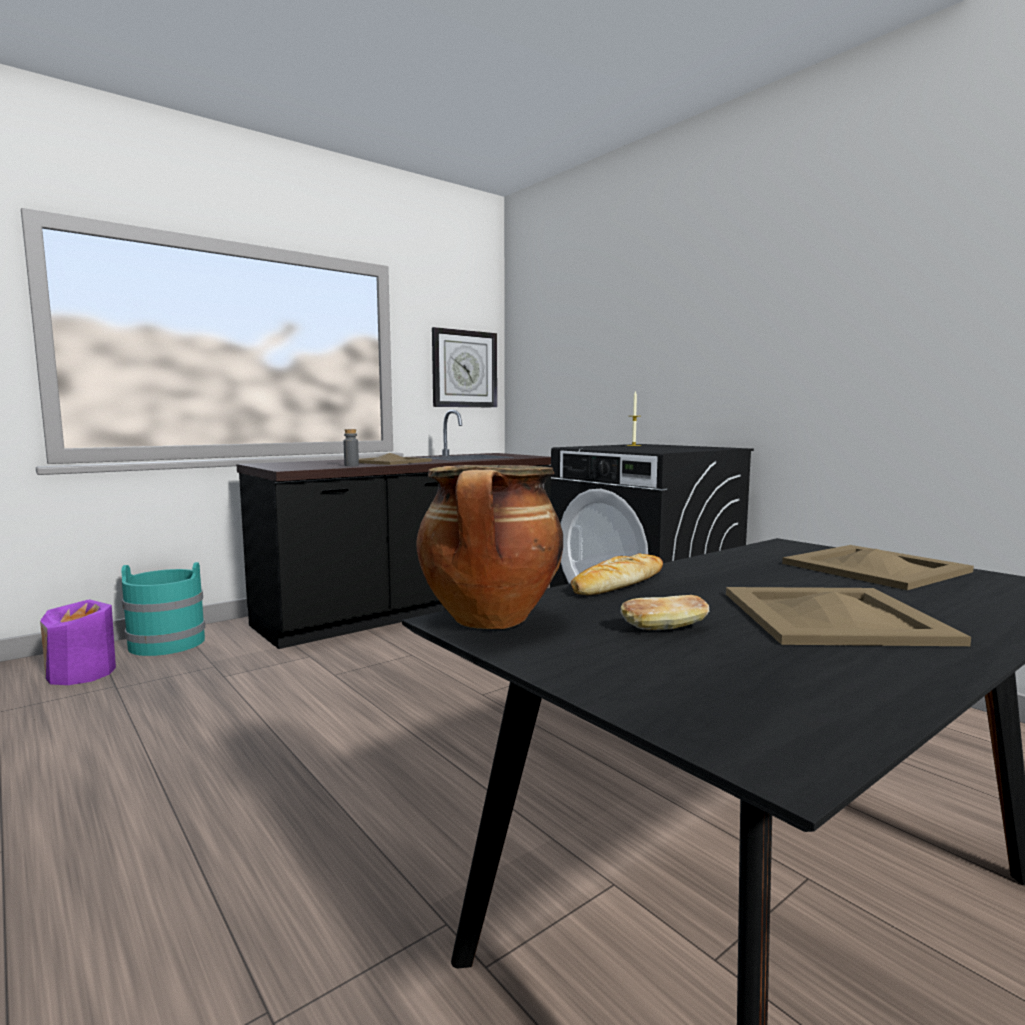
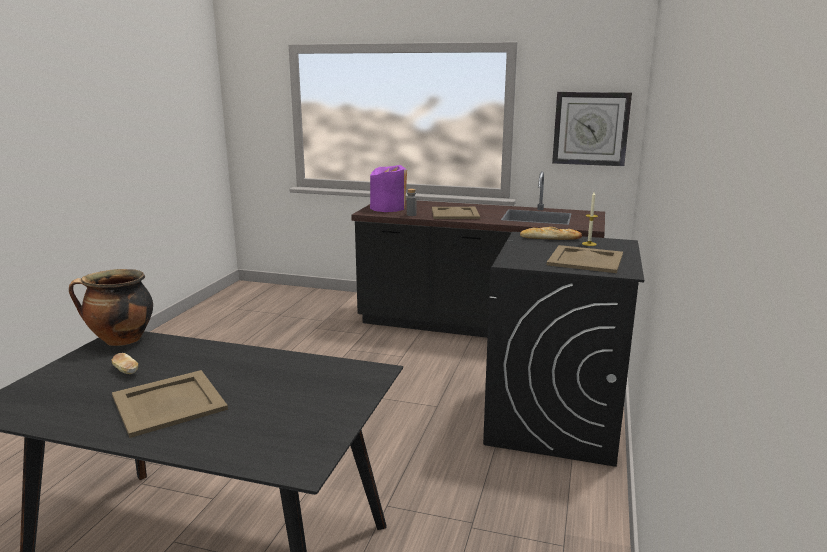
camera: 55 degrees right, 10 degrees up
(82, 673) = (285, 302): purple vase -> purple vase (388, 208)
(166, 643) = (335, 299): turquoise bucket -> none
(618, 583) = (208, 348): bread -> bread (550, 238)
(874, 567) = (317, 405): beige tray -> beige tray (586, 259)

